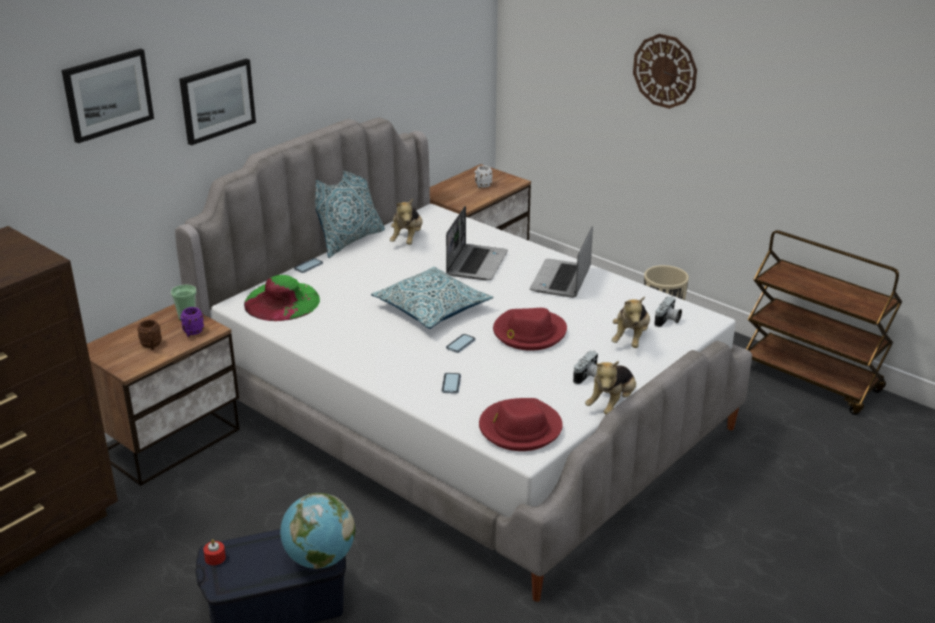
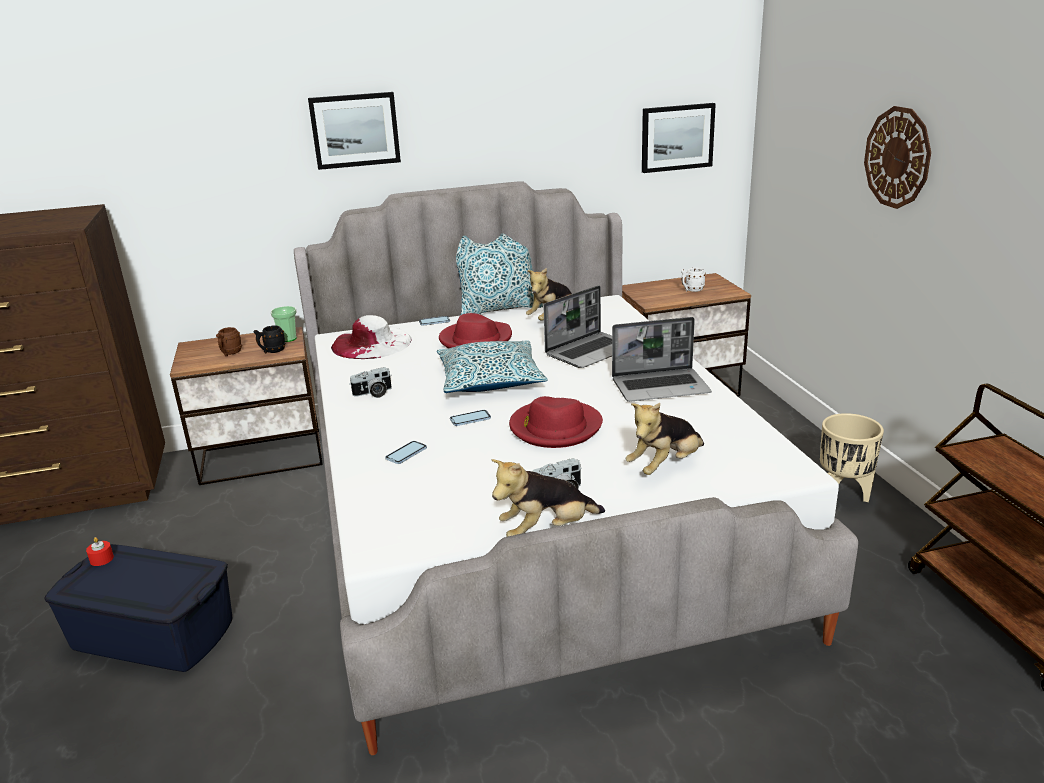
camera: 35 degrees right, 5 degrees down
(107, 94) = (221, 98): picture -> picture (677, 137)
(191, 333) = (272, 351): purple mug -> black mug
(282, 301) = (371, 343): green hat -> white hat
(319, 559) = (169, 597): globe -> none
(520, 428) = (408, 521): red hat -> red hat (475, 340)
(561, 280) = (661, 386): laptop -> laptop turned 150 degrees counterclockwise
(668, 321) = (739, 459): camera -> camera (373, 393)

